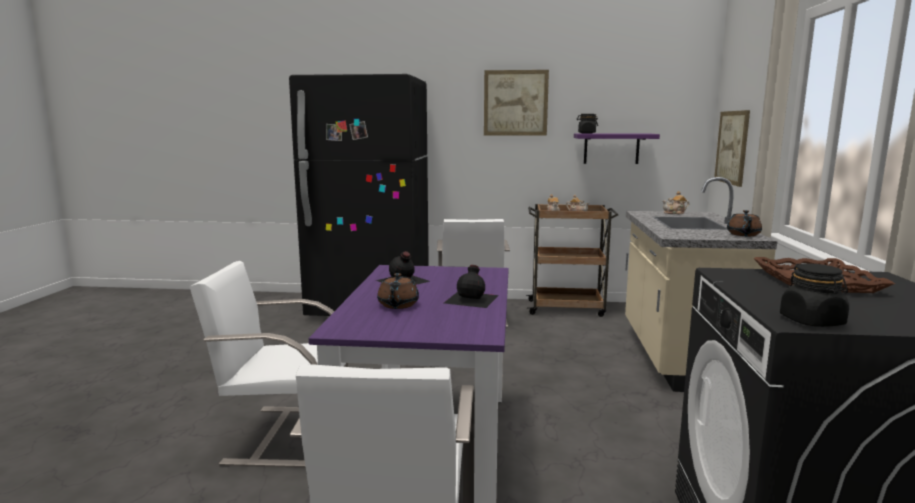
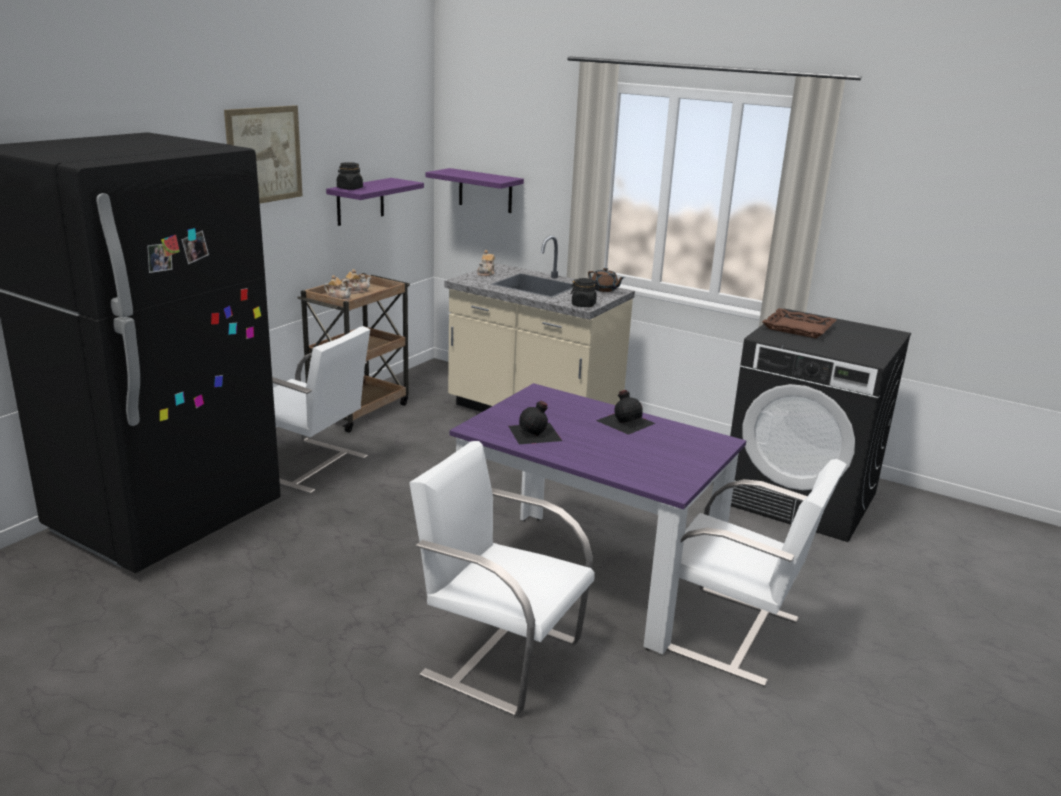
camera: 65 degrees left, 10 degrees up
(286, 435) = (500, 656): white chair -> white chair turned 90 degrees clockwise
(398, 305) = (619, 452): brown teapot -> none
(732, 147) = (485, 191): picture -> purple shelf
(812, 321) = (871, 356): black jar -> black jar (583, 305)

